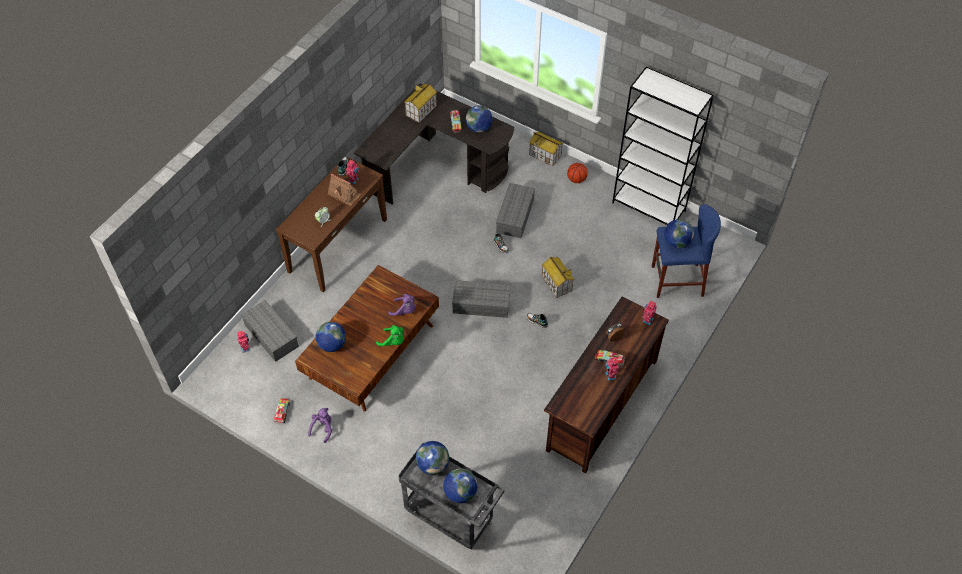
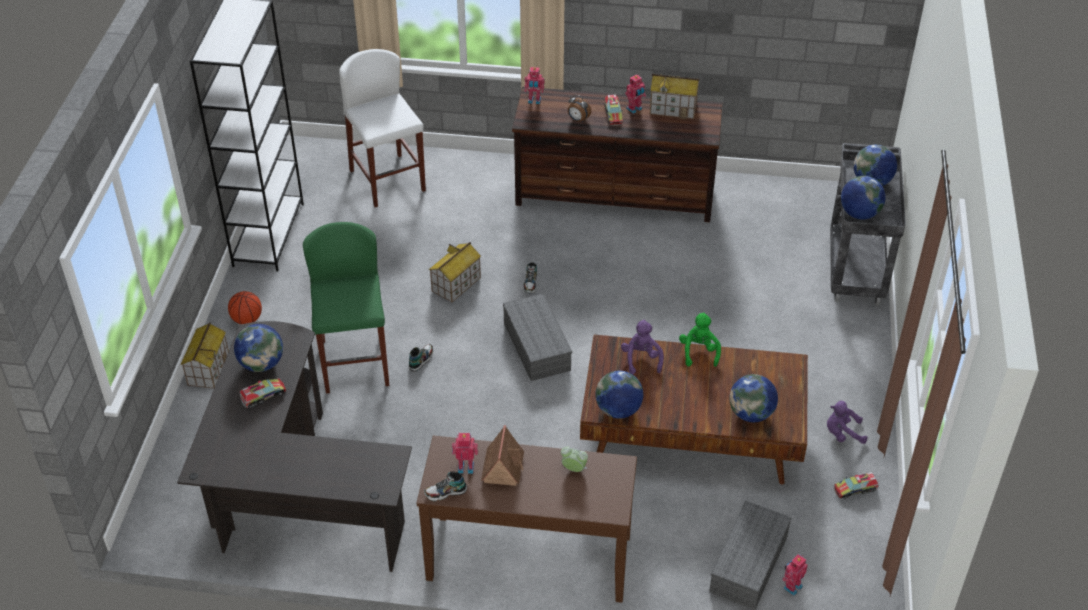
camera: 115 degrees left, 10 degrees down
(421, 111) = (250, 452): toy house -> toy house (673, 108)
(515, 216) = (355, 363): grey storage box -> green stool
(676, 242) = (386, 117): globe -> globe (618, 410)
(677, 281) = (387, 180): blue stool -> white stool

